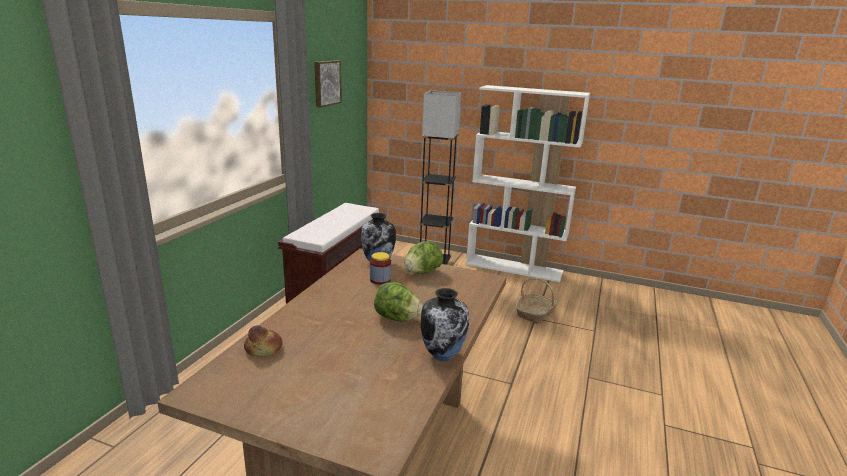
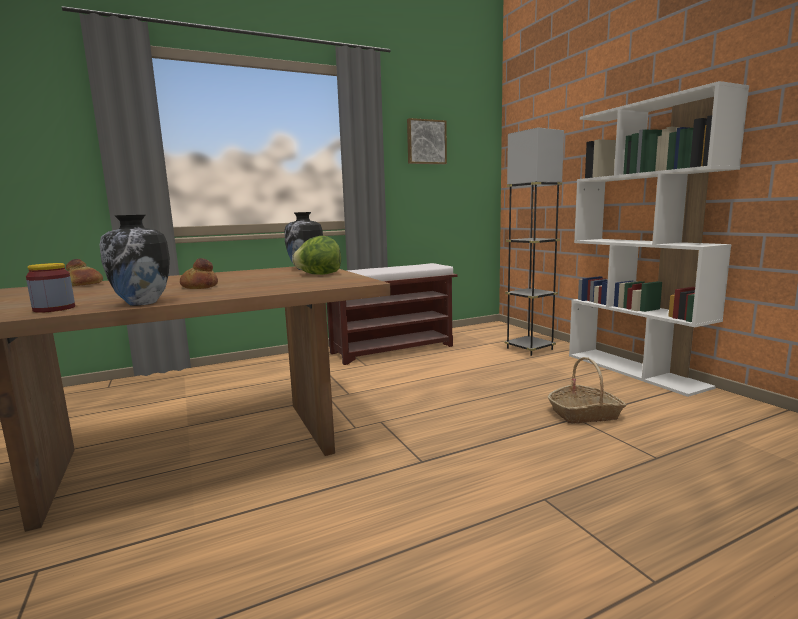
camera: 45 degrees right, 10 degrees down
(380, 280) = (272, 274): jar -> jar (54, 309)
(396, 318) = (200, 287): lettuce -> bread

